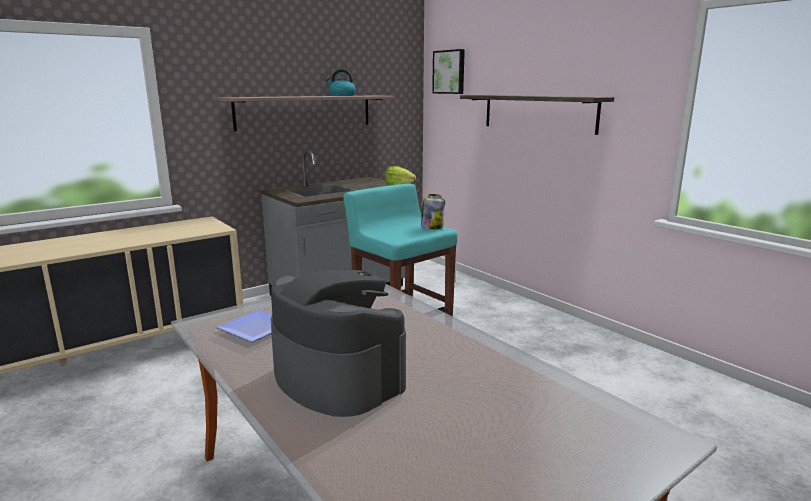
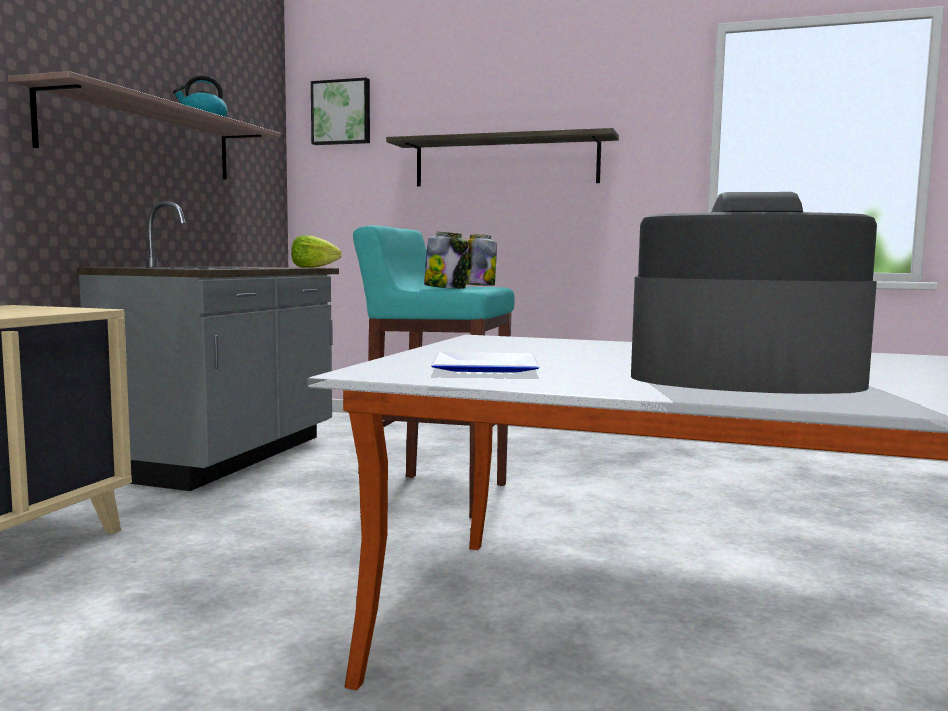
camera: 35 degrees left, 10 degrees down
(390, 234) = (446, 288): none -> jar

